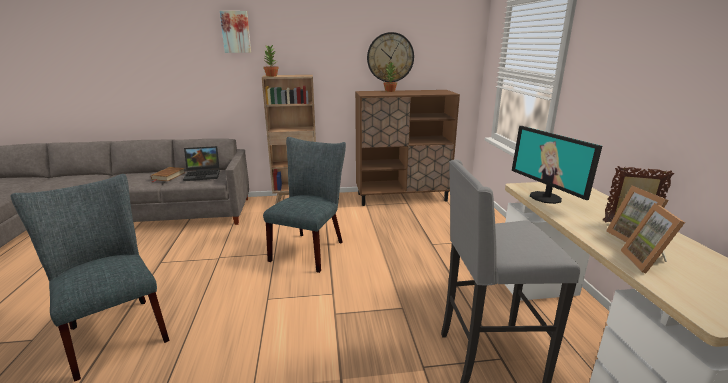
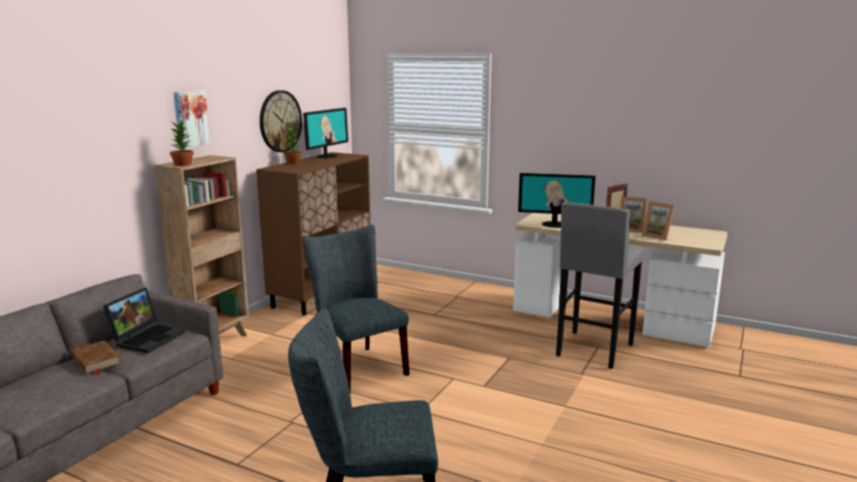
camera: 55 degrees left, 5 degrees down
(236, 32) = (111, 104): picture -> picture (190, 118)
(428, 91) = (326, 156): none -> monitor

